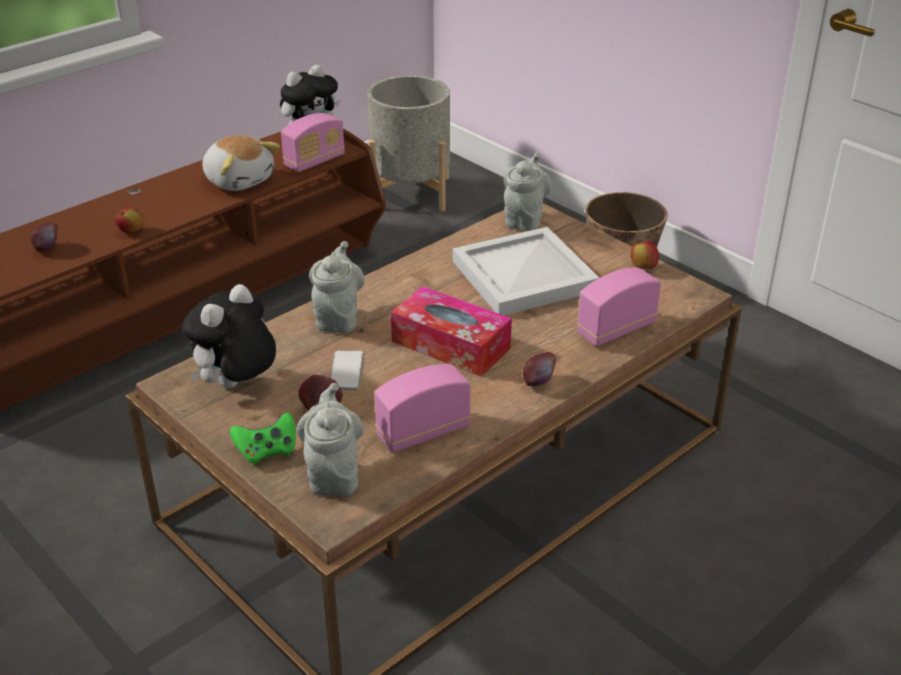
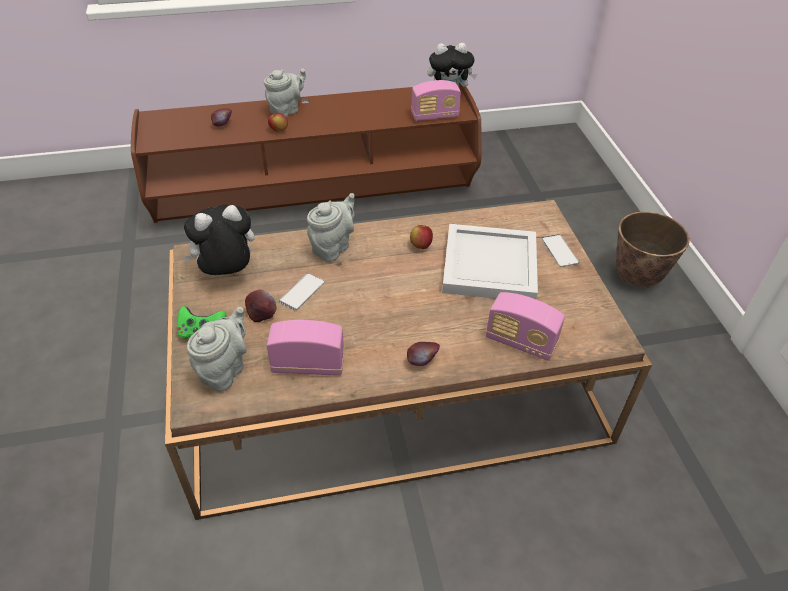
camera: 30 degrees right, 10 degrees up
(239, 180) = (374, 114): plush toy -> none
(411, 192) = (529, 156): grey planter -> none
(451, 345) = (388, 302): tissue box -> none
(524, 219) = (532, 217): grey teapot -> grey teapot (286, 110)
(579, 239) = (559, 251): none -> phone
(616, 329) = (520, 342): radio -> radio turned 150 degrees counterclockwise
(643, 268) = (589, 296): apple -> apple (420, 245)

